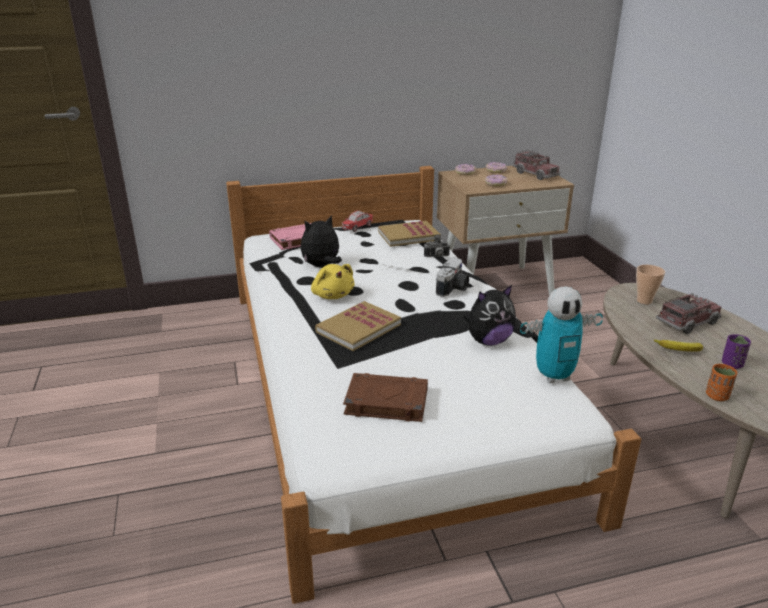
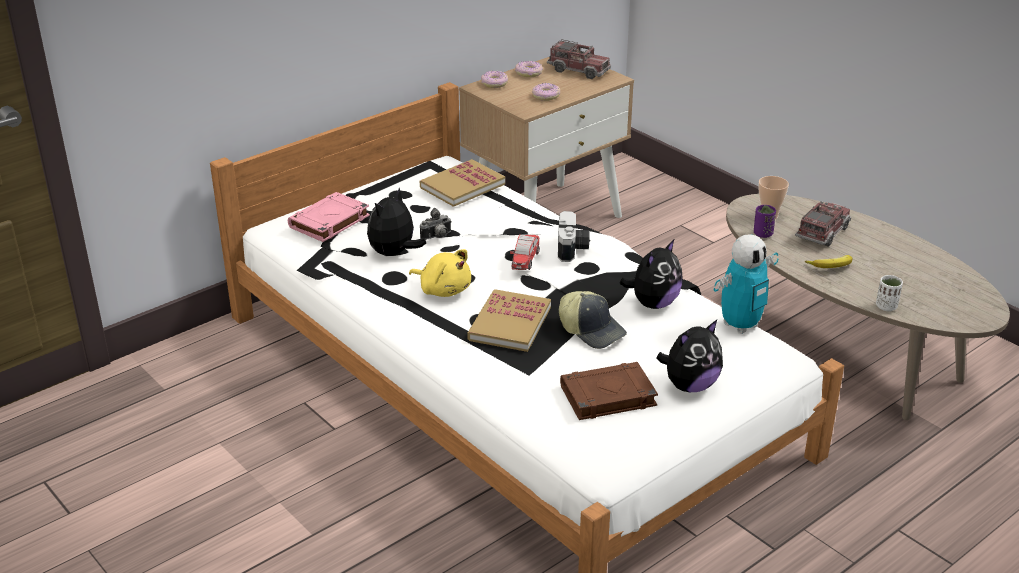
camera: 25 degrees left, 5 degrees up
(358, 228) = (387, 187): toy car -> toy car (525, 261)
(418, 348) = (592, 330): none -> cap
(437, 257) = (518, 209): camera -> camera (437, 237)
(467, 413) = (689, 385): none -> plush toy
(717, 396) = (886, 307): orange cup -> white cup
(732, 364) = (882, 270): purple cup -> purple cup (763, 234)

